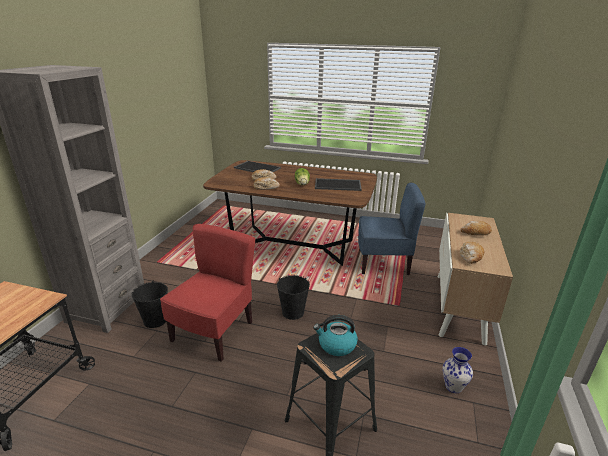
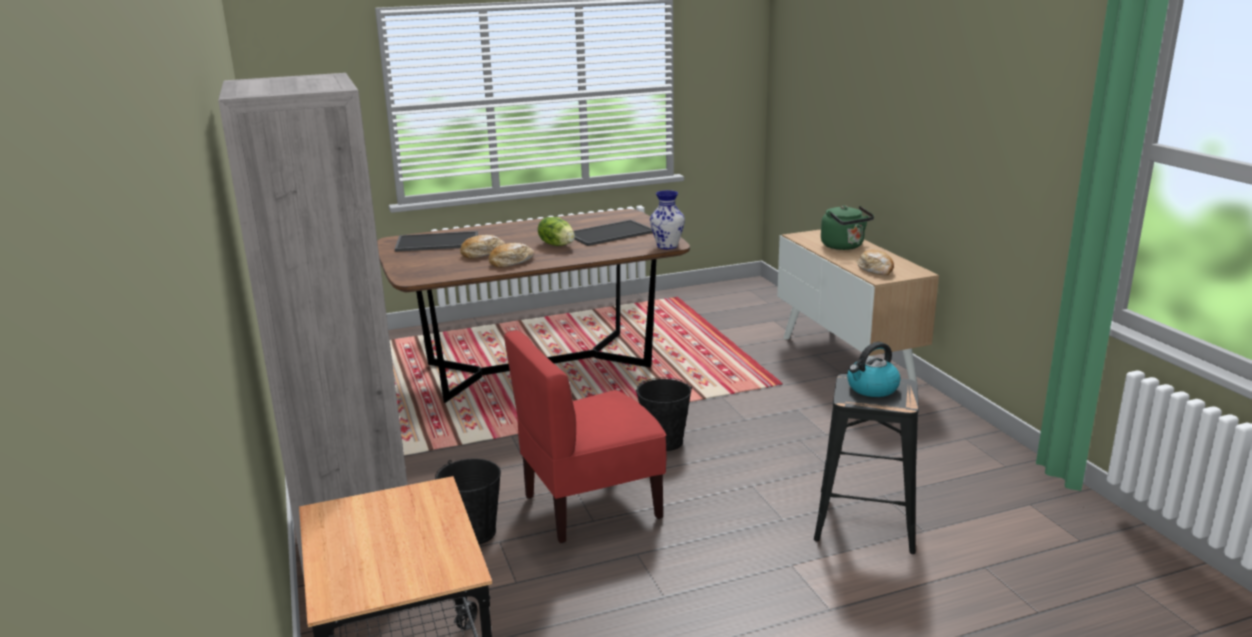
camera: 35 degrees left, 5 degrees down
(214, 332) = (591, 506): red chair -> red chair turned 105 degrees counterclockwise
(383, 263) = (699, 346): blue chair -> none
(453, 387) = (933, 434): vase -> vase (667, 246)
(475, 233) = (844, 246): bread -> green kettle

